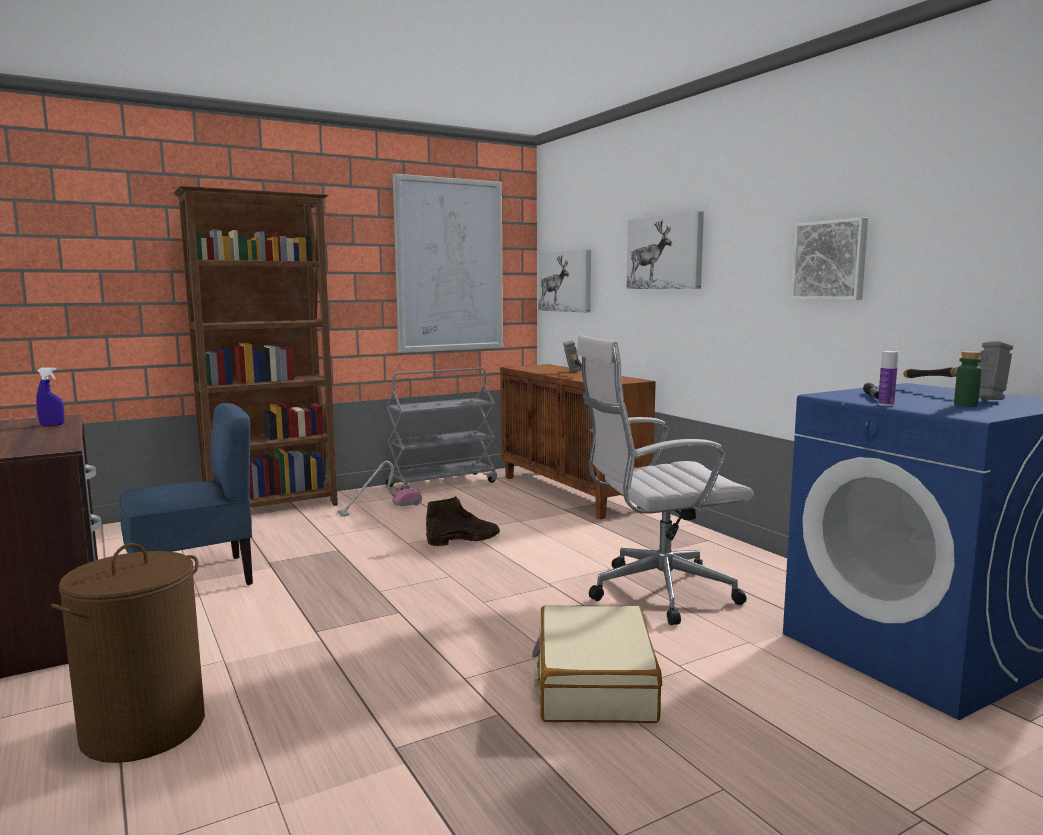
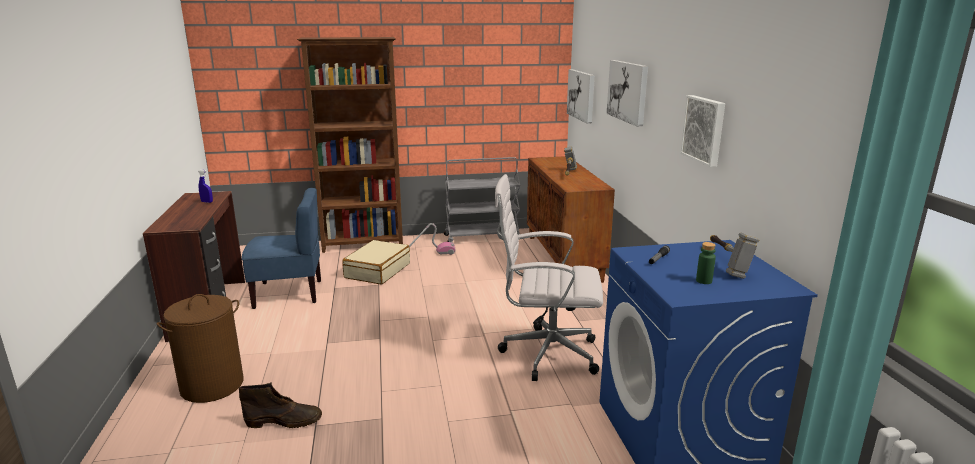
camera: 20 degrees right, 10 degrees up
(449, 265) = (496, 79): picture -> none
(464, 539) = (459, 288): brown boot -> brown boot (284, 421)
(593, 683) = (449, 411): beige suitcase -> beige suitcase (377, 270)
(886, 404) = (646, 271): bottle -> none

